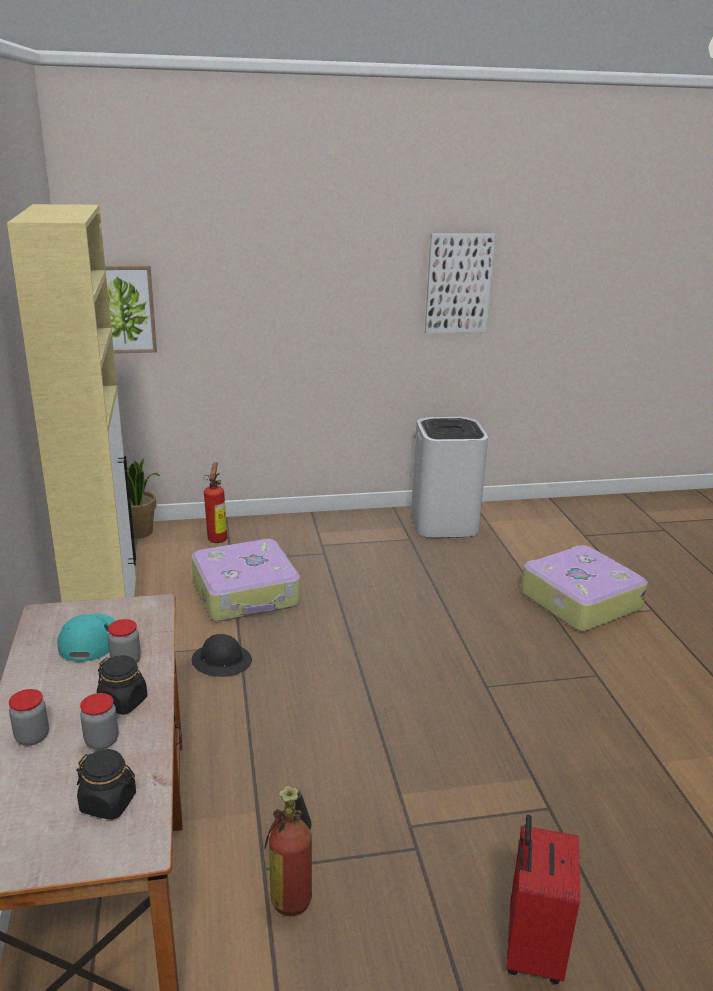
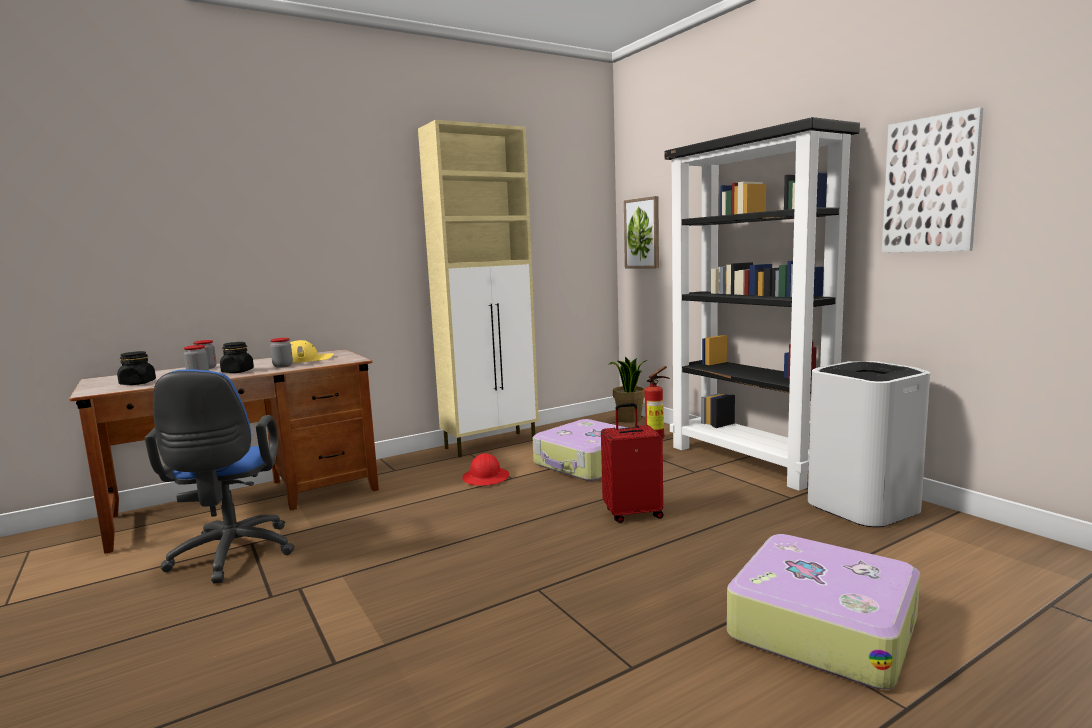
camera: 70 degrees right, 15 degrees down
(89, 639) = (308, 359): turquoise cap -> yellow cap
(222, 661) = (486, 478): black hard hat -> red hard hat
(293, 887) = (231, 557): fire extinguisher -> blue office chair
(326, 524) = (750, 461): none -> black bookcase
(531, 949) = (128, 679): red suitcase -> red suitcase (632, 513)

